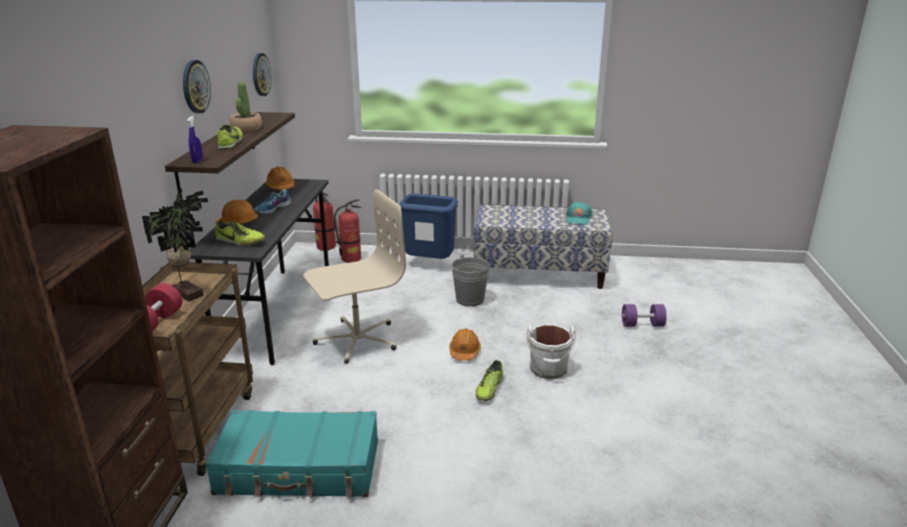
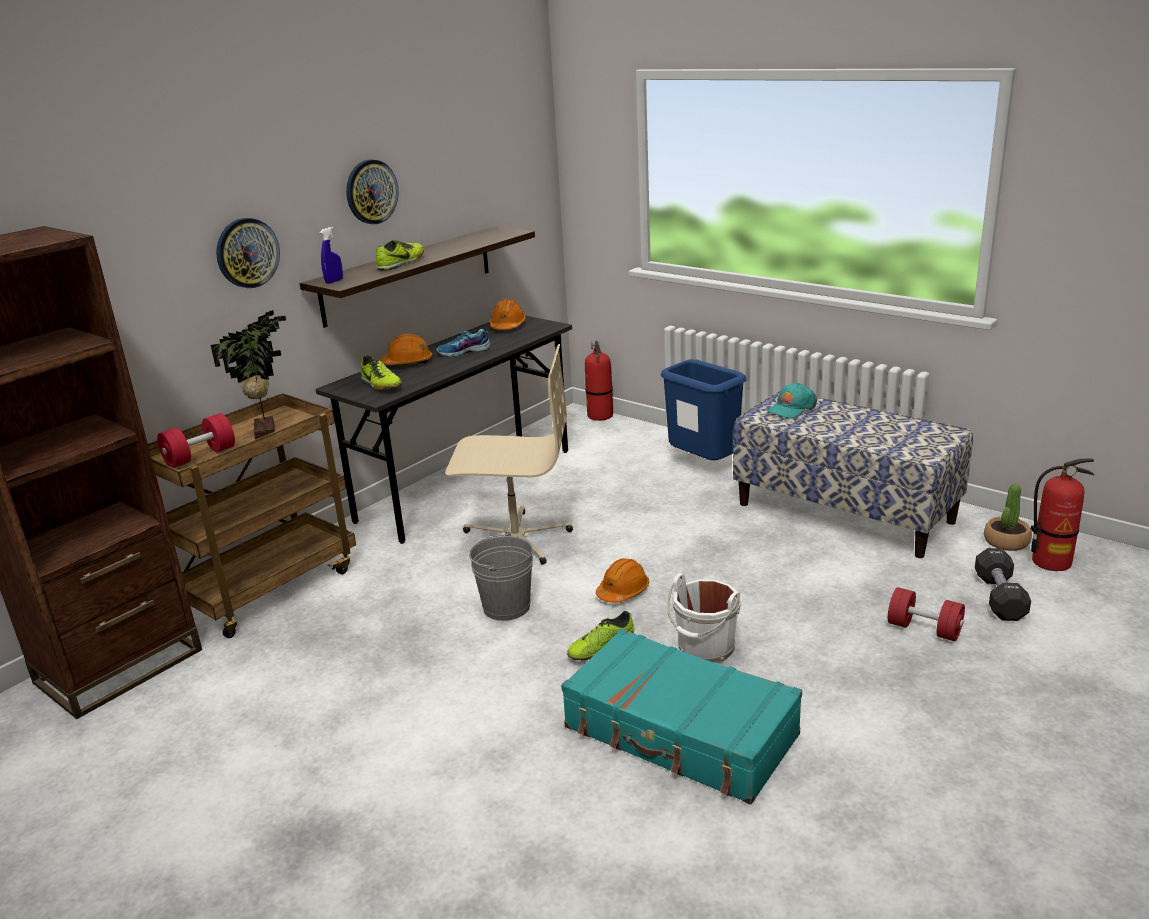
camera: 35 degrees right, 0 degrees up
(246, 128) = (448, 247): potted plant -> potted plant (1006, 542)
(260, 74) = (516, 178): wall clock -> wall clock (247, 253)
(299, 468) = (313, 664): turquoise suitcase -> turquoise suitcase (680, 733)
(351, 259) = (613, 437): fire extinguisher -> fire extinguisher (1051, 562)
(470, 299) = (705, 525): grey bucket -> grey bucket (506, 607)
(578, 219) = (904, 437): turquoise cap -> turquoise cap (791, 408)
(642, 325) = (924, 629): purple dumbbell -> red dumbbell
(657, 299) = (999, 597): none -> black dumbbell

